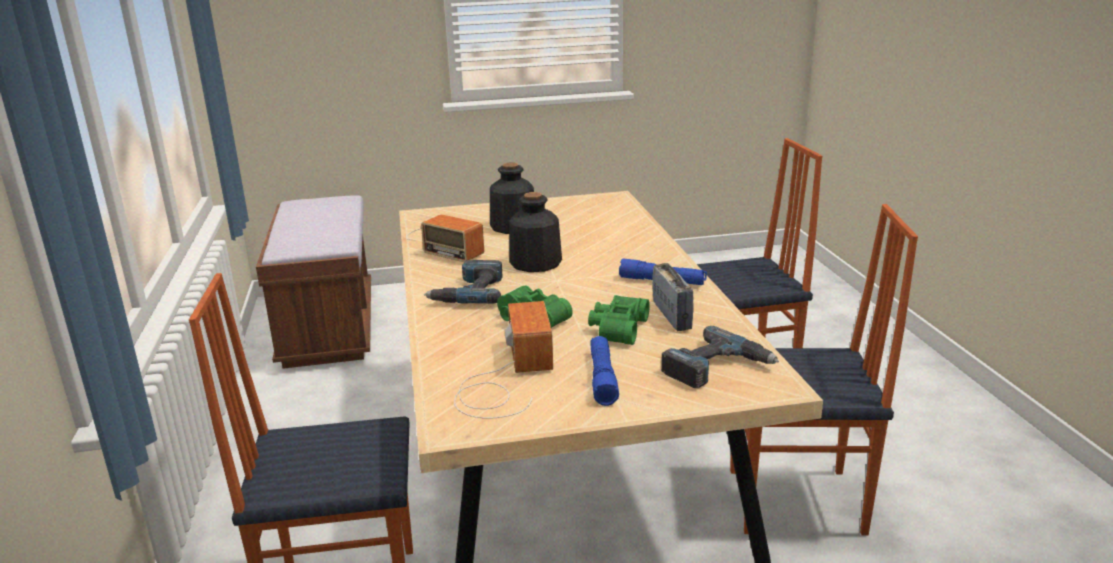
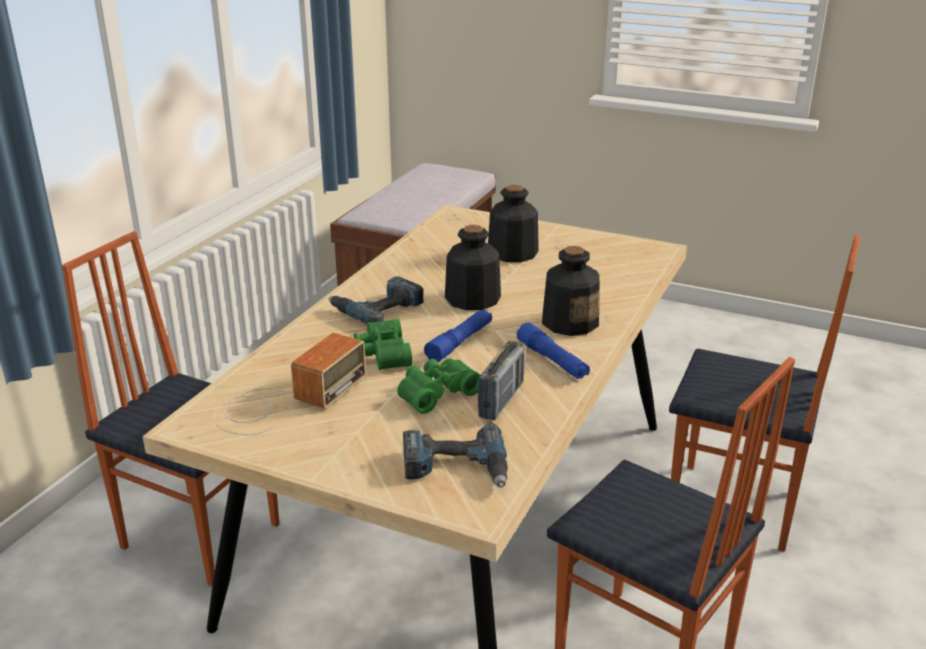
camera: 35 degrees right, 5 degrees up
(445, 243) = (431, 251): radio -> none
(602, 377) = (352, 433): blue flashlight -> blue flashlight (460, 342)
(632, 256) = (569, 322): none -> bottle

